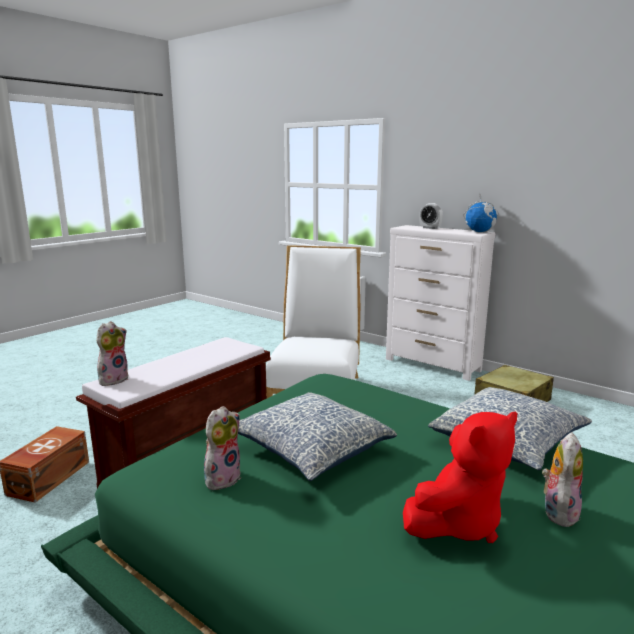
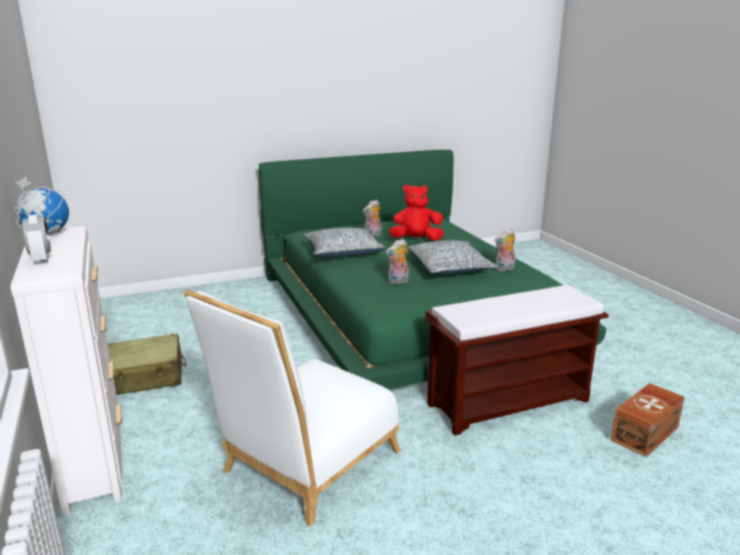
camera: 150 degrees left, 5 degrees up
(113, 379) = (577, 302): plush toy -> plush toy (398, 282)

